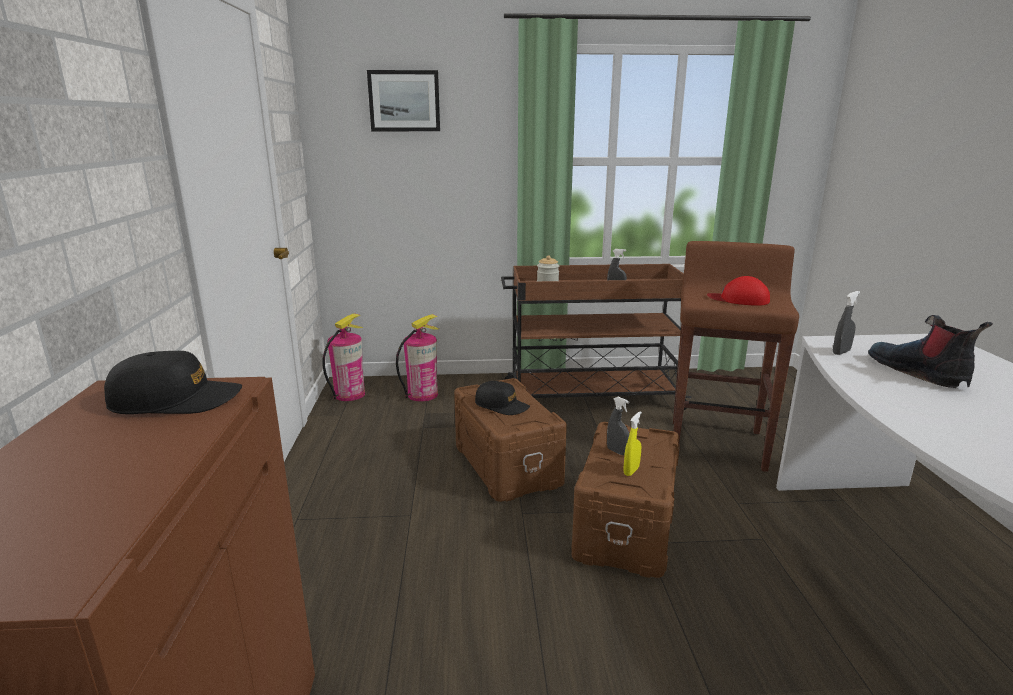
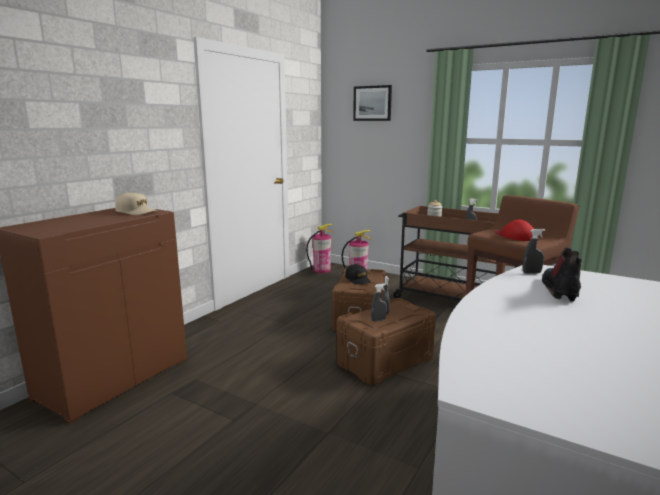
camera: 35 degrees right, 5 degrees down
(176, 400) = (136, 212): black cap -> beige cap
(631, 471) = (378, 320): yellow spray bottle -> grey spray bottle

